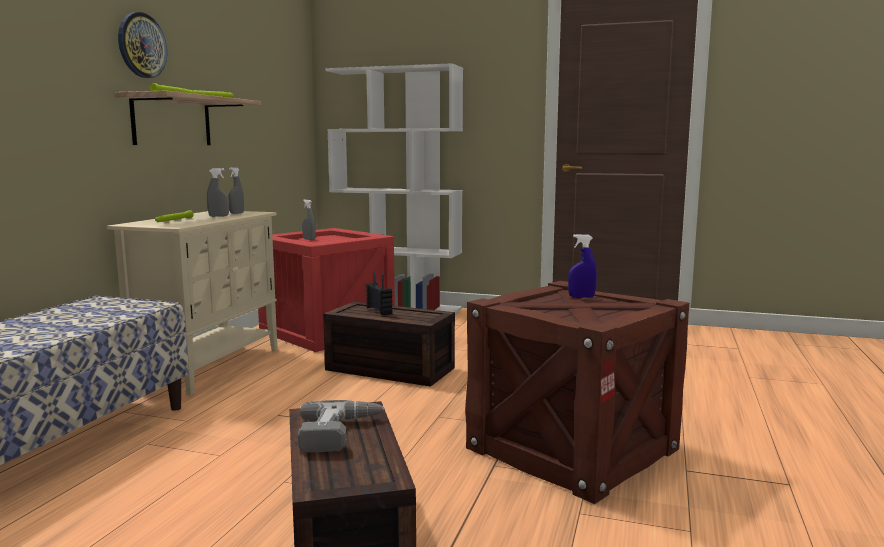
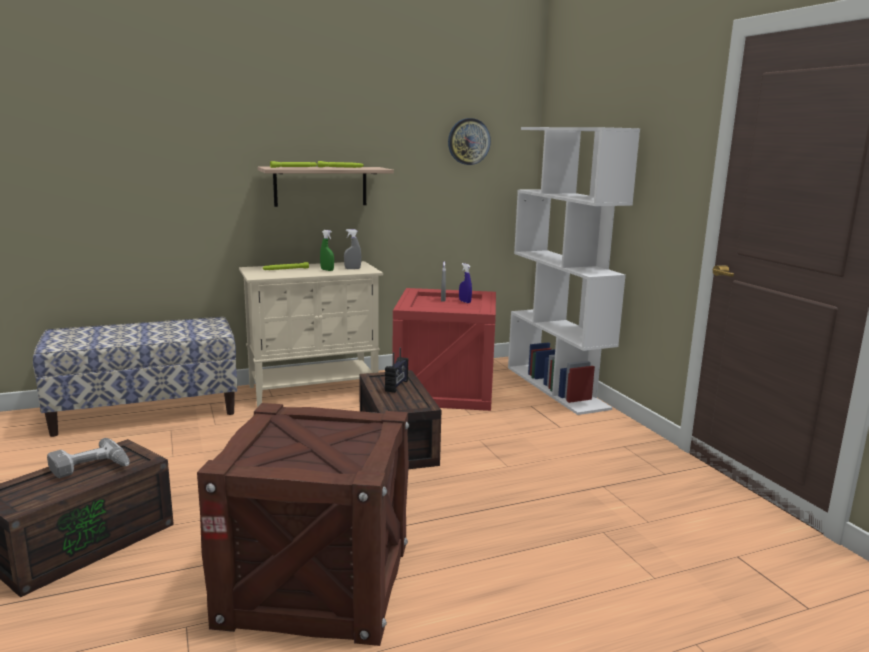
camera: 50 degrees right, 5 degrees up
(141, 45) = (290, 127): wall clock -> wall clock (468, 141)
(218, 216) = (327, 270): grey spray bottle -> green spray bottle
(581, 297) = (352, 436): blue spray bottle -> blue spray bottle (465, 302)

